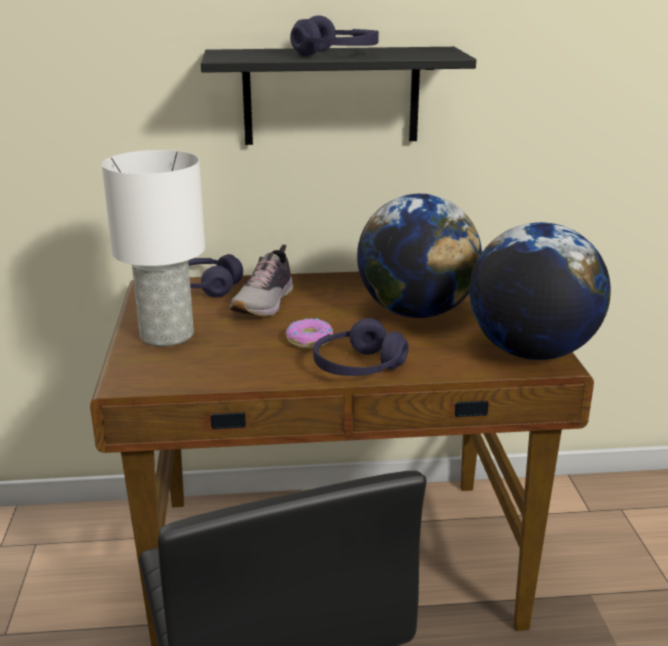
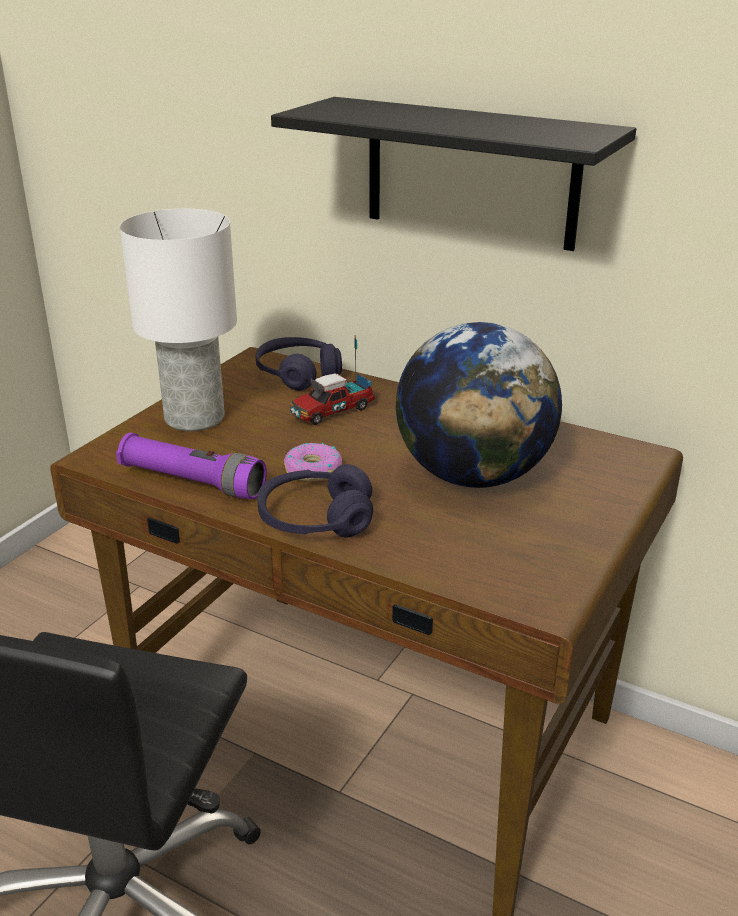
camera: 35 degrees right, 5 degrees up
(234, 374) = (192, 482): none -> purple flashlight
(265, 303) = (331, 411): shoe -> toy truck
(336, 54) = (442, 121): purple headphones -> none
(531, 352) = (536, 577): globe -> none

